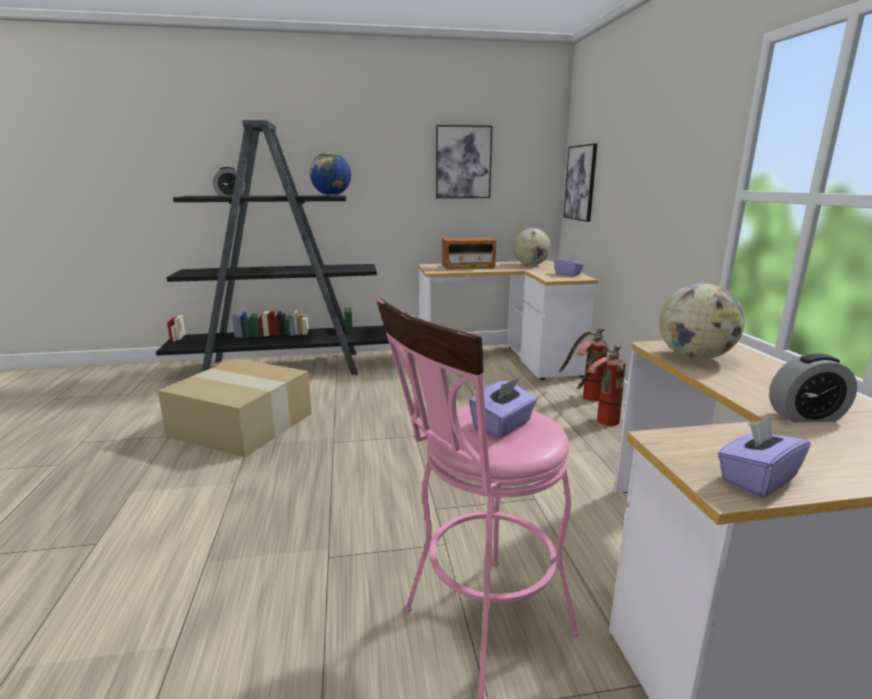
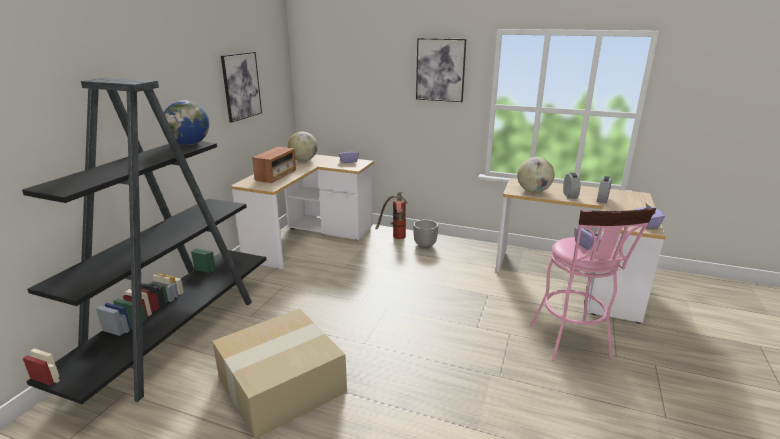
camera: 60 degrees left, 5 degrees up
(230, 196) = (99, 173): alarm clock -> alarm clock (570, 196)
(580, 183) = (323, 92): picture -> picture (440, 70)
(599, 418) = (425, 245): fire extinguisher -> planter

